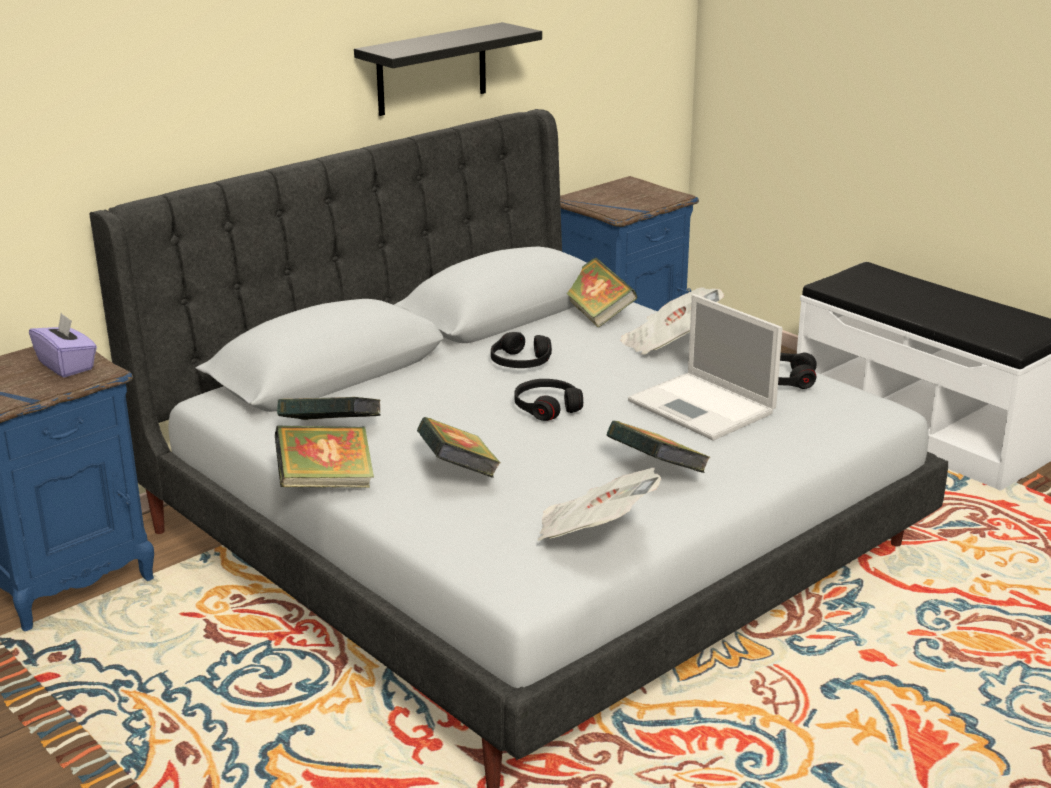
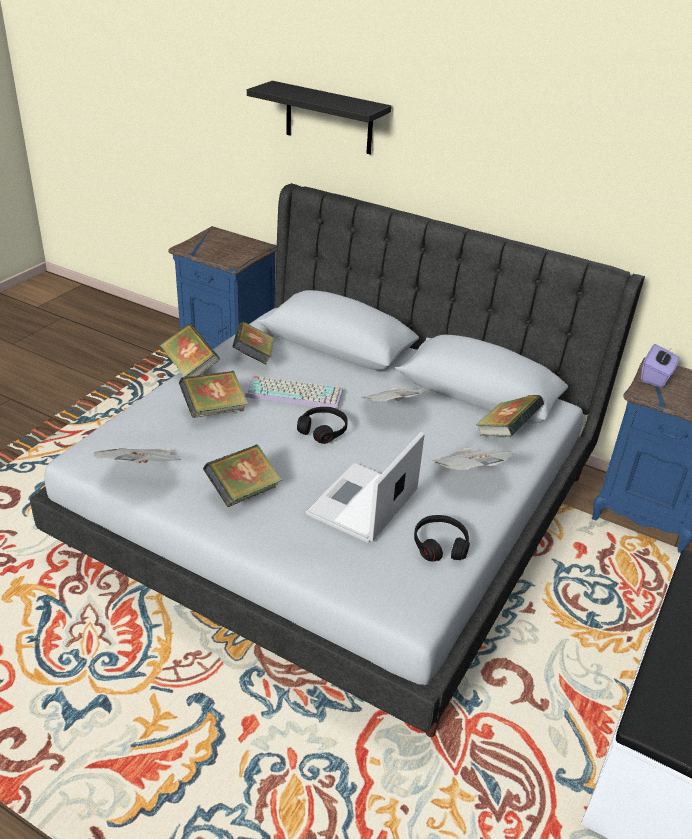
camera: 70 degrees right, 10 degrees up
(67, 366) = (236, 252): purple tissue box -> purple tissue box (656, 377)
(432, 69) = (558, 201): black shelf -> black shelf (329, 118)
(449, 414) = (295, 393): none -> keyboard
(520, 362) = (395, 409): black headphones -> newspaper

